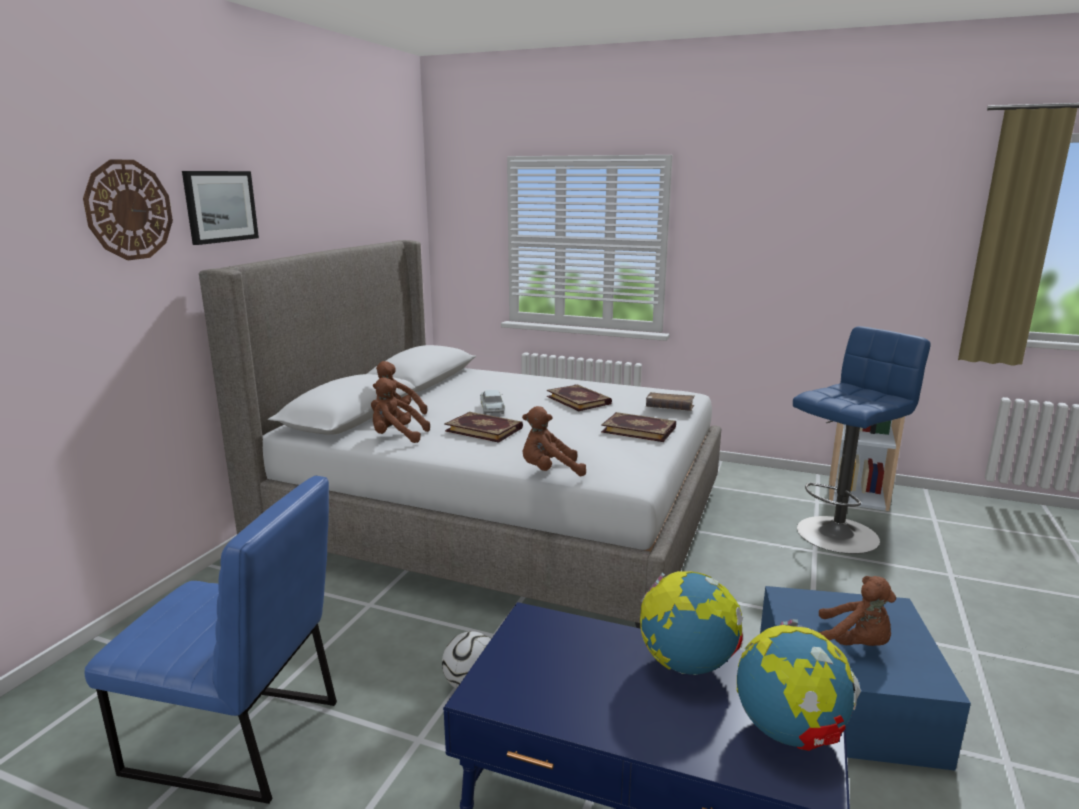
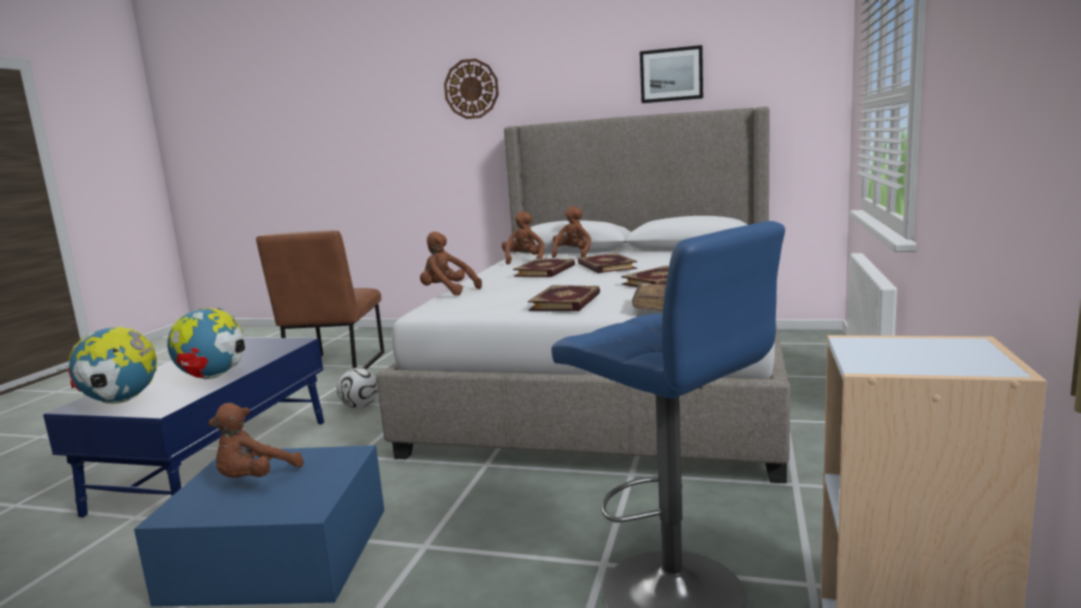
camera: 85 degrees right, 5 degrees down
(220, 206) = (539, 83): picture -> picture (671, 75)
(238, 738) = (335, 367): blue chair -> brown chair
(492, 409) = (605, 266): white toy car -> book
(549, 471) = (447, 292): brown plush toy -> brown plush toy turned 45 degrees counterclockwise

